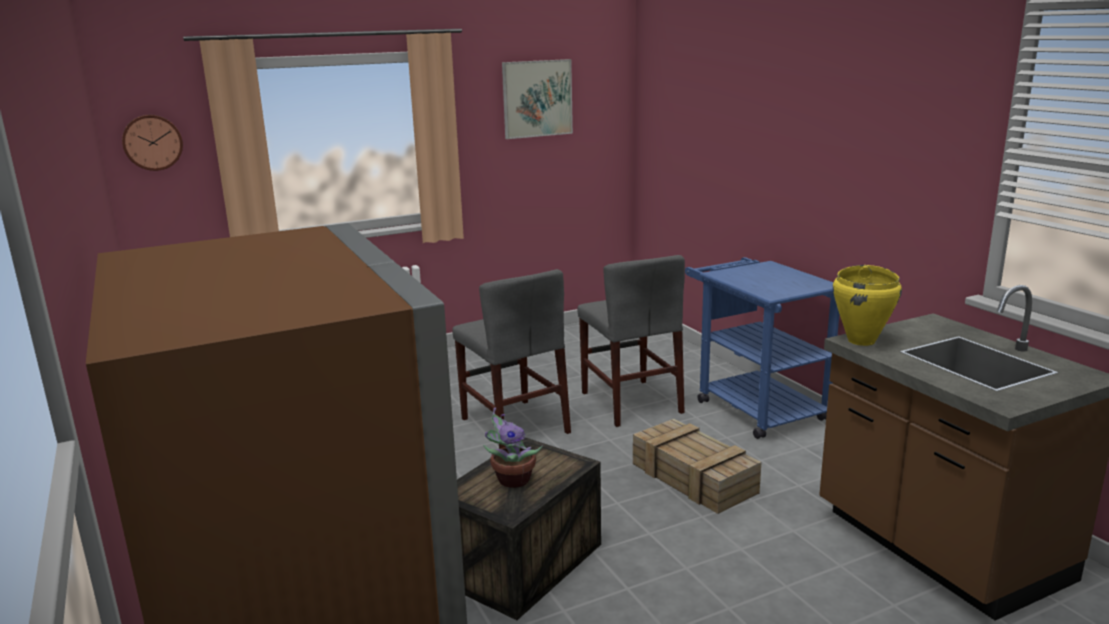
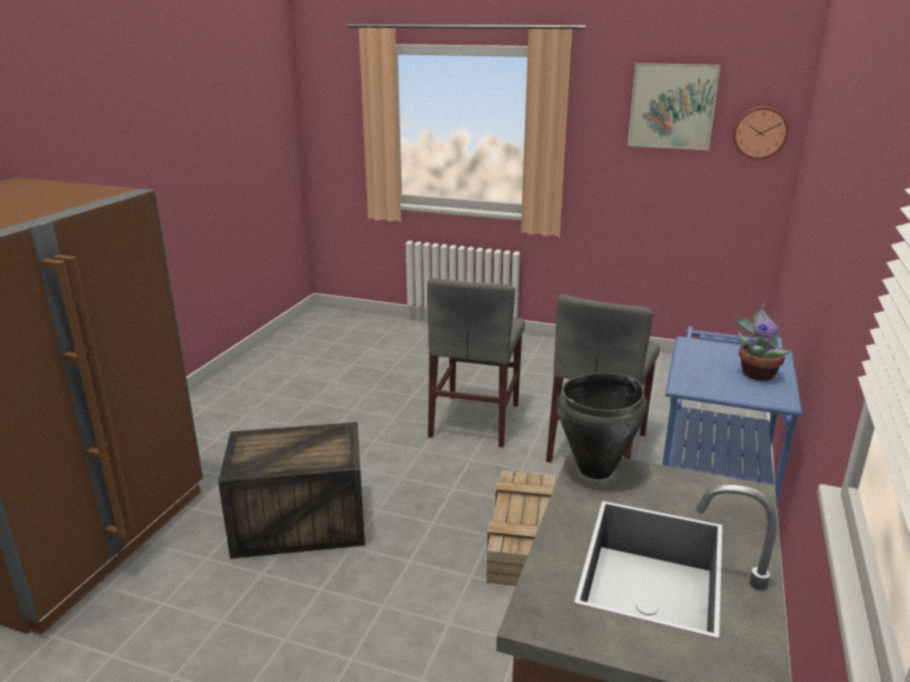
camera: 45 degrees right, 5 degrees up
(152, 142) = (329, 107): wall clock -> wall clock (760, 132)
(511, 480) = (285, 448): potted plant -> potted plant (756, 373)
(862, 341) = (596, 470): yellow cooking pot -> black cooking pot

